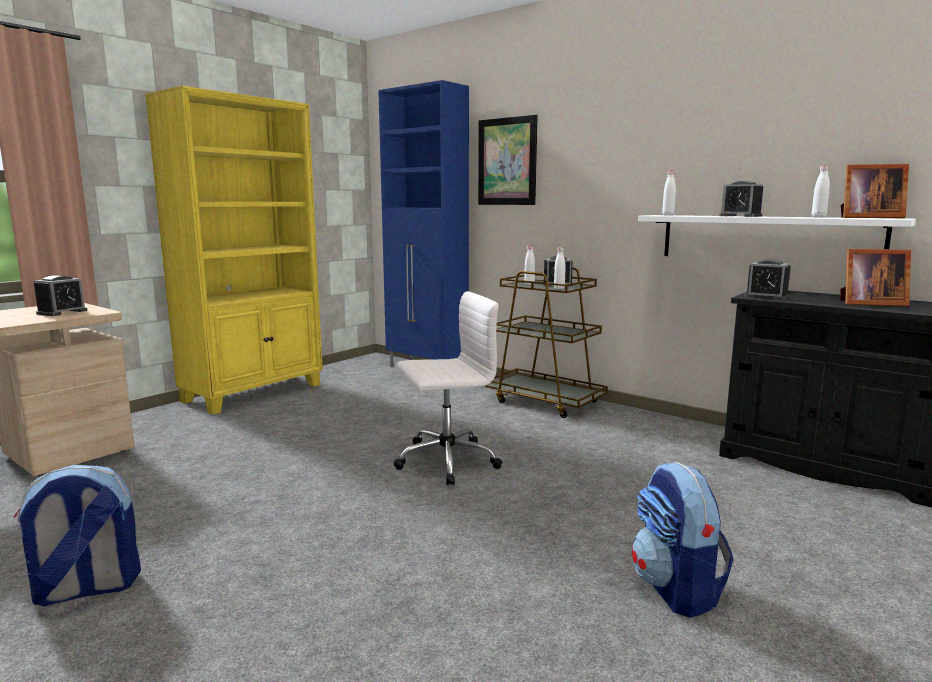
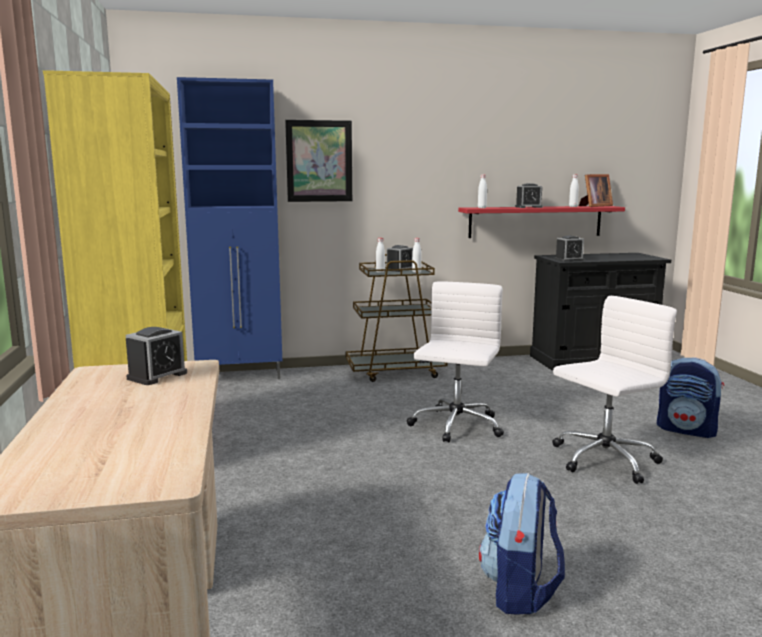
camera: 50 degrees left, 0 degrees up
(62, 312) = (157, 376): alarm clock -> alarm clock turned 60 degrees clockwise
(464, 554) = (603, 460): none -> white office chair
(766, 239) = (535, 221): white shelf -> red shelf
(869, 303) = (615, 257): picture frame -> none

